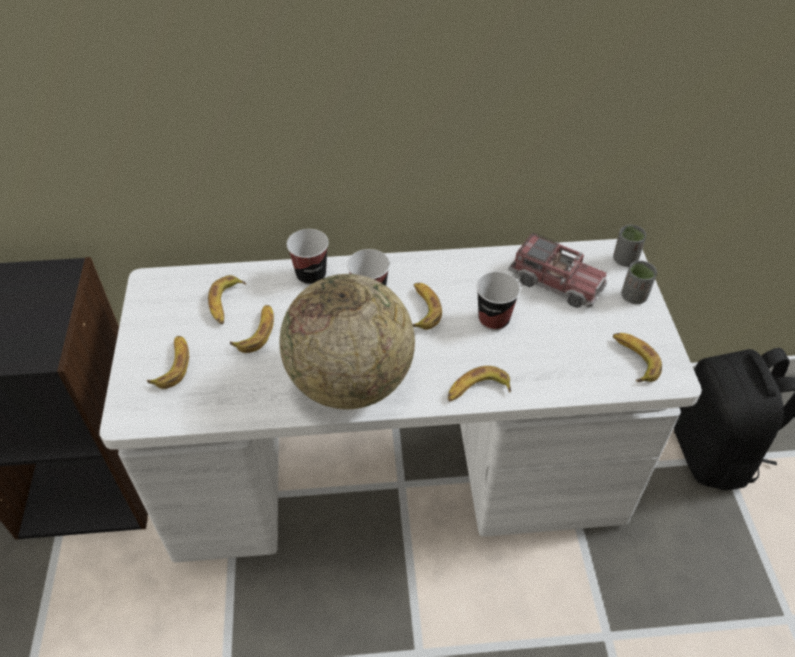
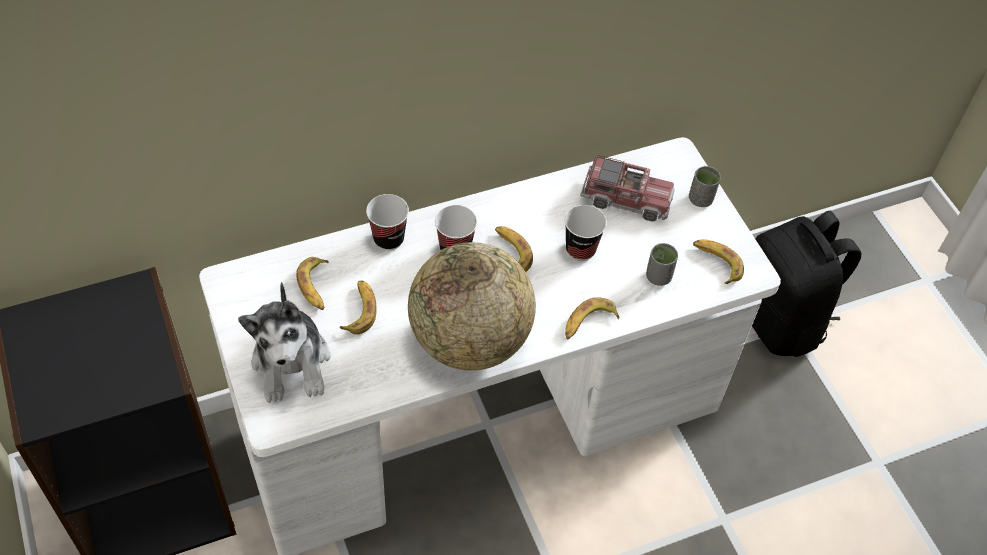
camera: 20 degrees left, 5 degrees up
(173, 365) = (292, 362): banana -> plush toy
(624, 260) = (682, 162): grey cup -> grey cup (658, 276)

